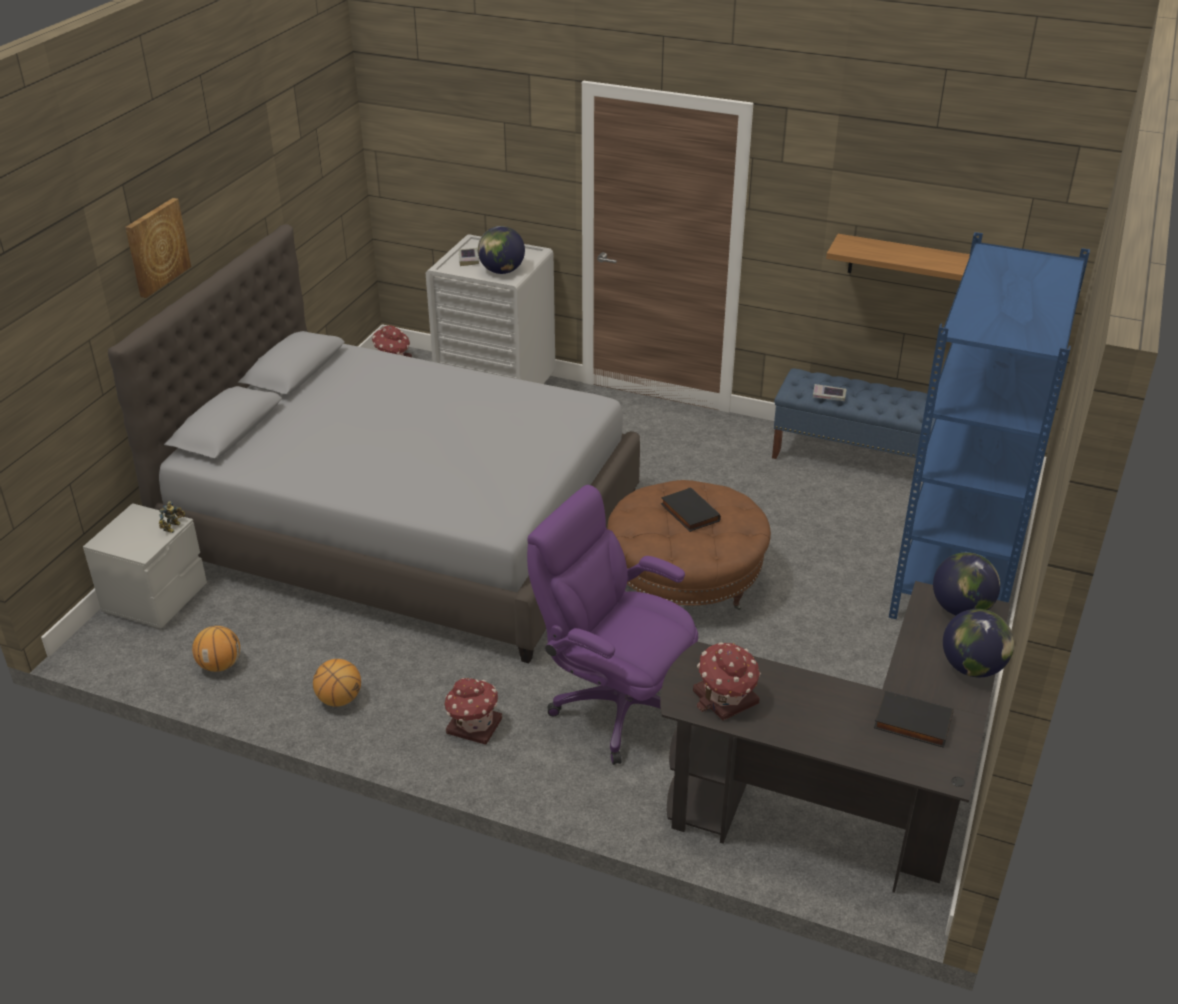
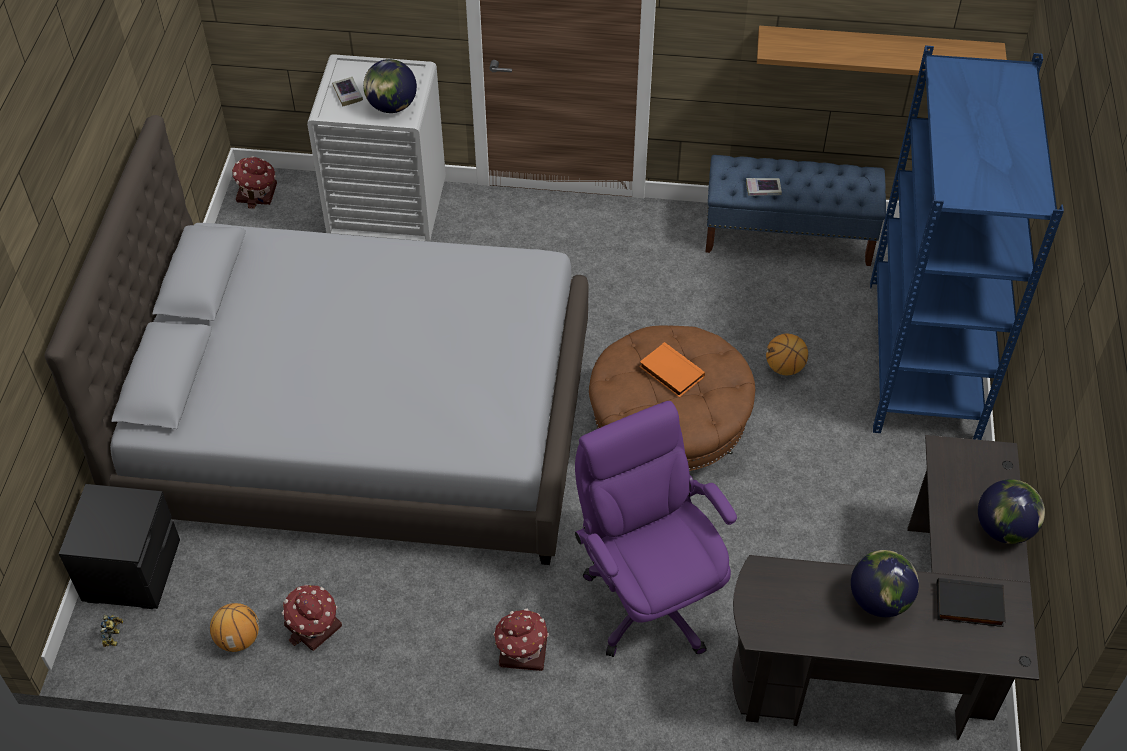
camera: 15 degrees left, 15 degrees up
(154, 598) = (130, 571): white nightstand -> black nightstand
(156, 247) = (56, 216): picture -> none
(173, 527) = (146, 506): toy robot -> toy robot (114, 637)
(339, 699) = (378, 652): basketball -> basketball (784, 367)
(615, 703) = (648, 593): purple office chair -> purple office chair turned 45 degrees clockwise
(688, 513) = (670, 372): black book -> orange book
(726, 698) = (797, 617): toy house -> toy house (314, 627)
(961, 609) = (976, 460): globe -> globe (879, 600)

